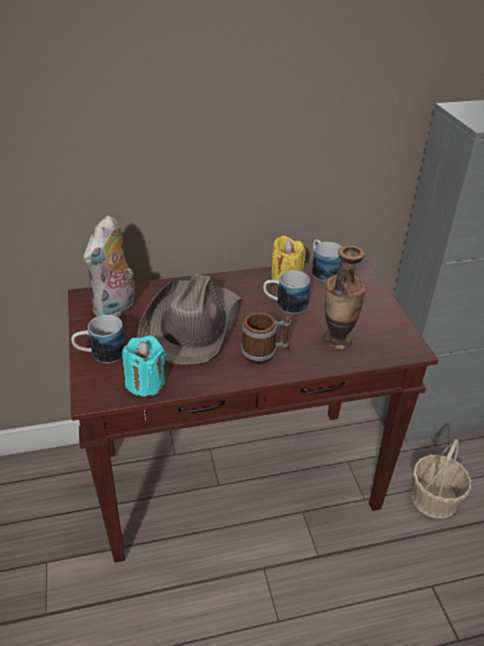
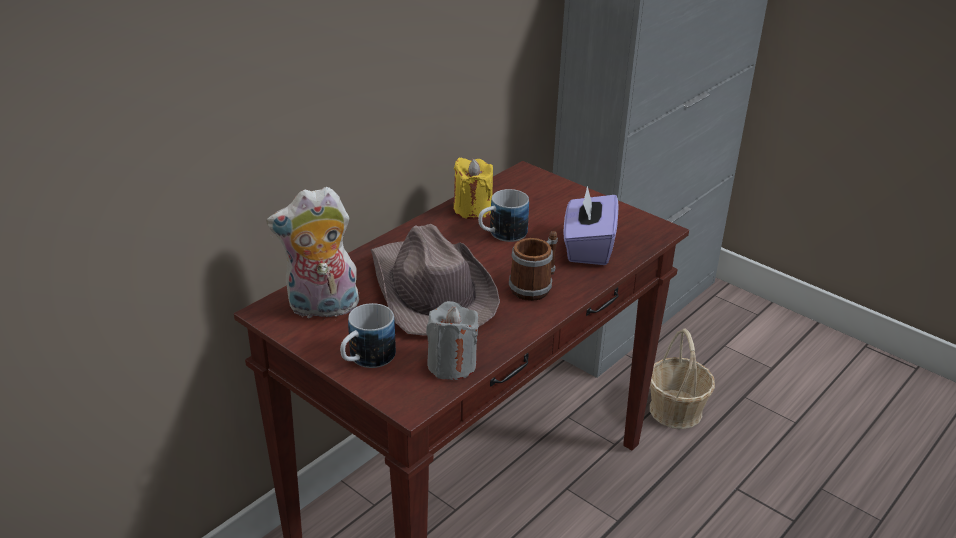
camera: 35 degrees left, 5 degrees down
(116, 308) = (322, 308): plush toy -> plush toy turned 90 degrees clockwise
(146, 383) = (452, 365): turquoise candle -> grey candle
(322, 270) = (499, 189): mug -> none
(337, 340) = (588, 247): vase -> purple tissue box

